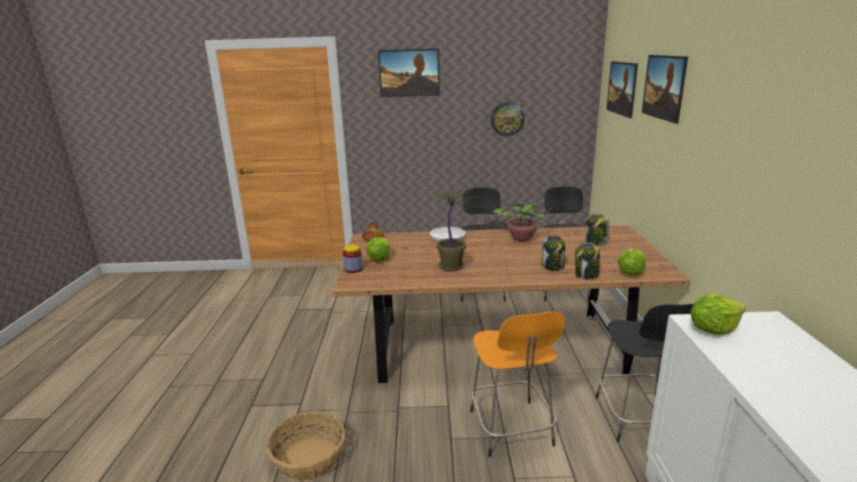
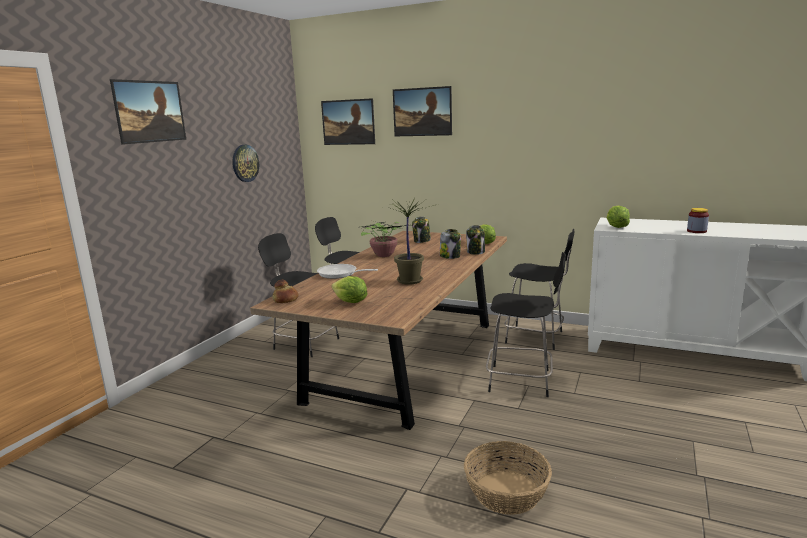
camera: 65 degrees left, 5 degrees down
(353, 269) = (361, 315): jar -> jar (696, 231)
(511, 430) = (522, 381): orange stool -> black stool

